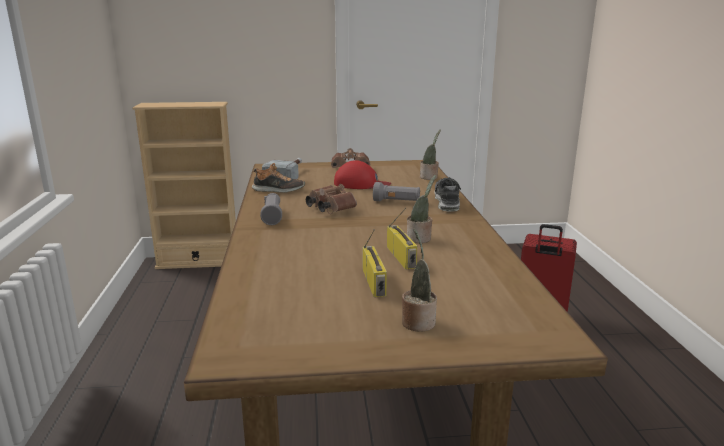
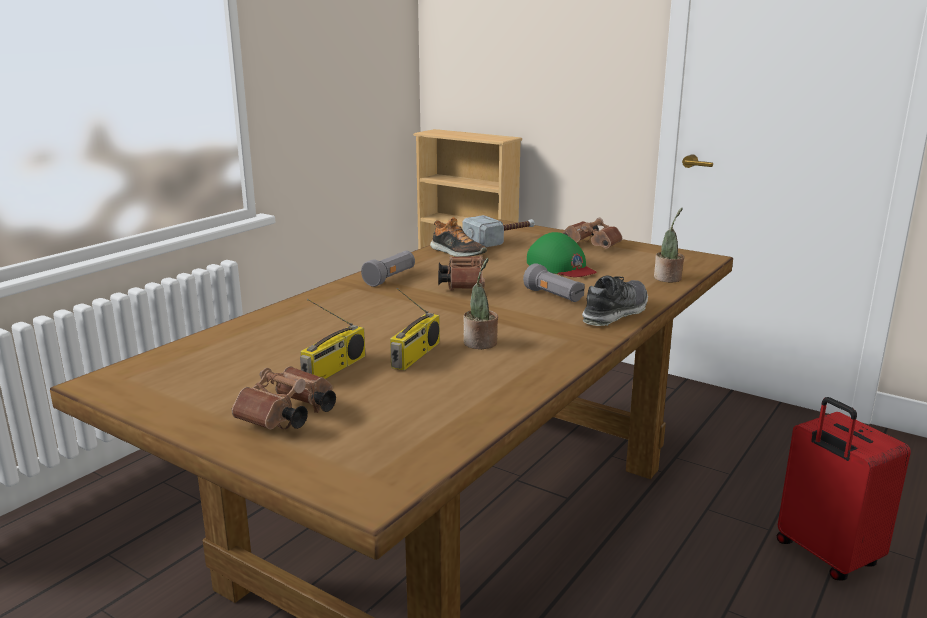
camera: 40 degrees right, 0 degrees up
(361, 184) = (560, 267): red cap -> green cap
(417, 321) = (286, 417): potted plant -> brown binoculars

